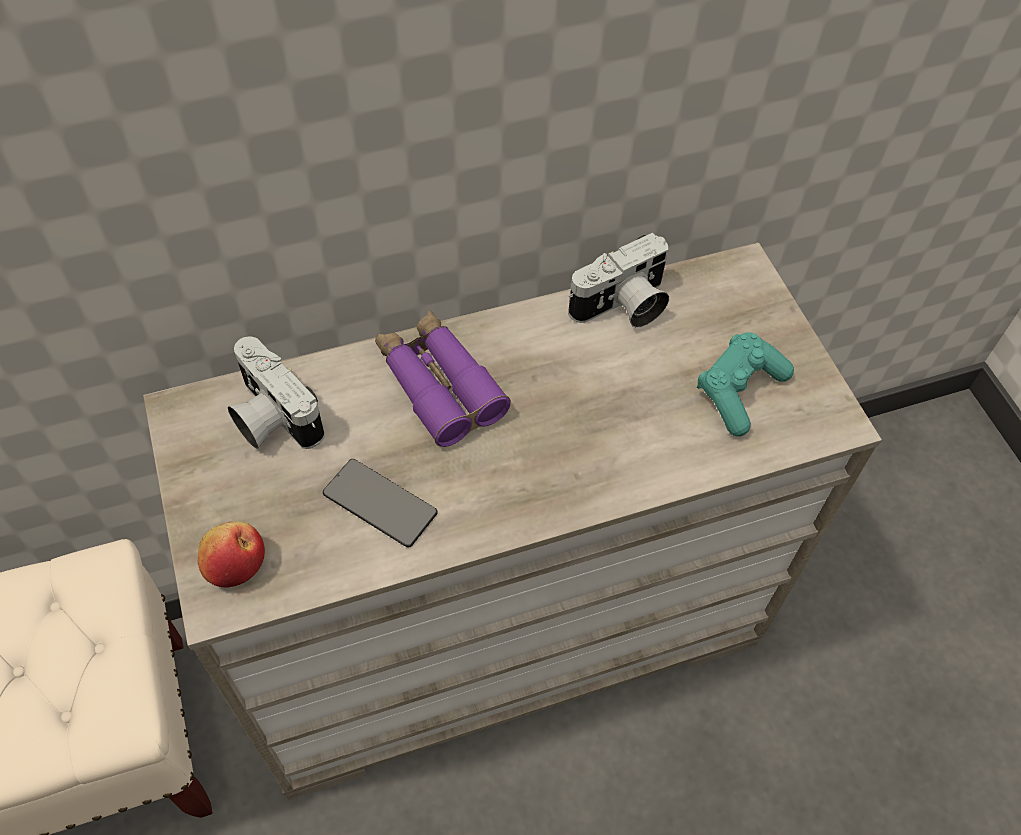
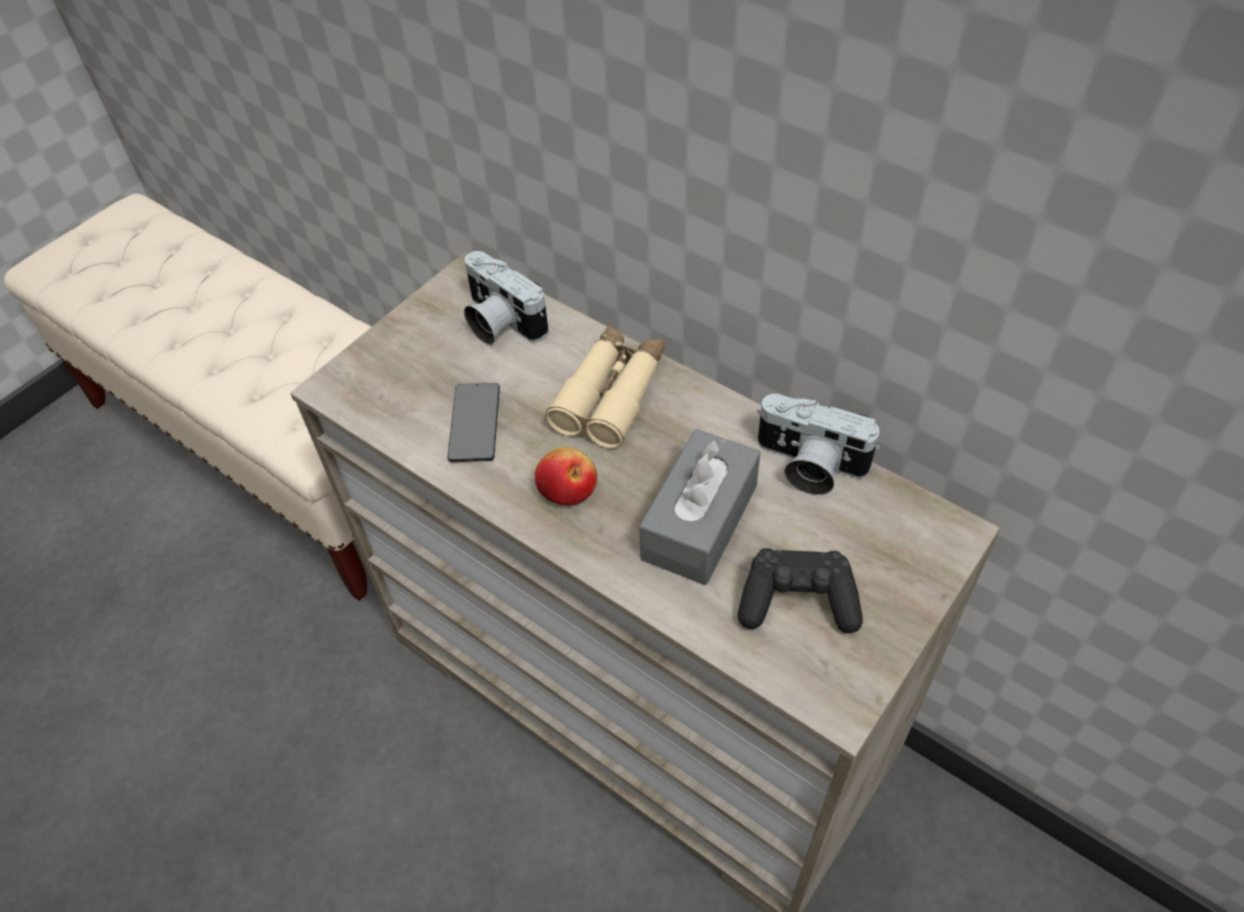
camera: 60 degrees right, 5 degrees down
(235, 564) = (366, 378): apple -> apple (568, 490)
(270, 417) = (499, 322): camera -> camera turned 60 degrees counterclockwise
(439, 385) = (611, 395): purple binoculars -> beige binoculars
(621, 405) = (699, 522): none -> grey tissue box
(738, 391) = (797, 601): turquoise game controller -> black game controller

